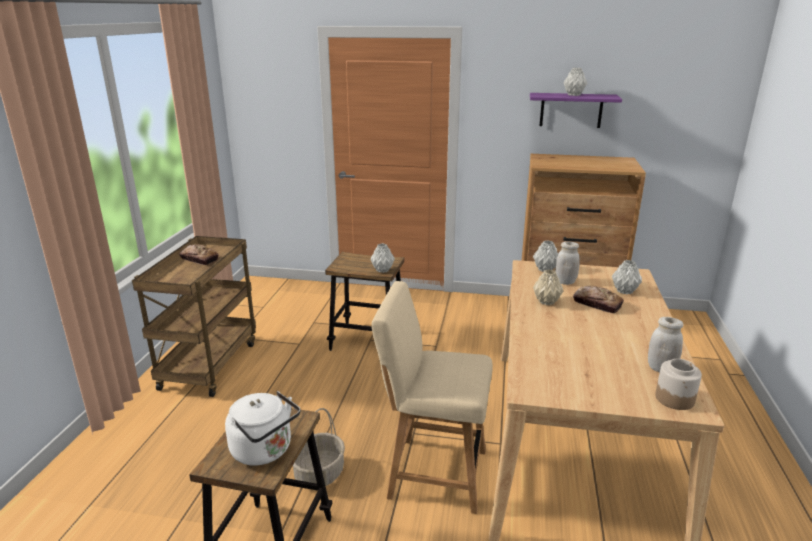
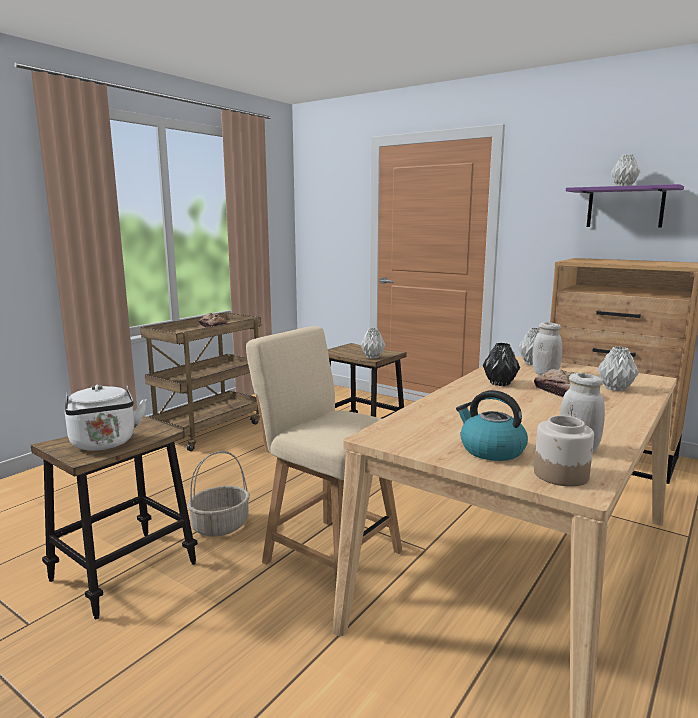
camera: 25 degrees right, 10 degrees down
(547, 302) = (500, 383): beige vase -> black vase
(613, 385) = (491, 450): none -> kettle

